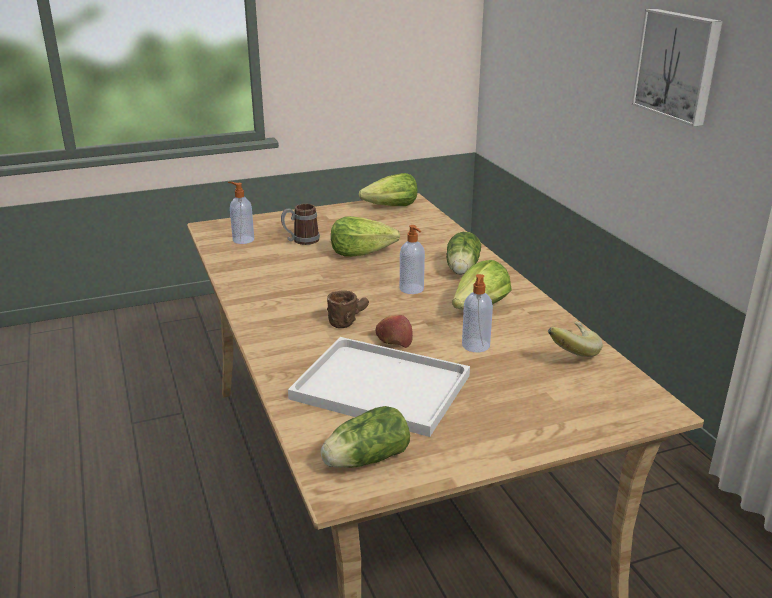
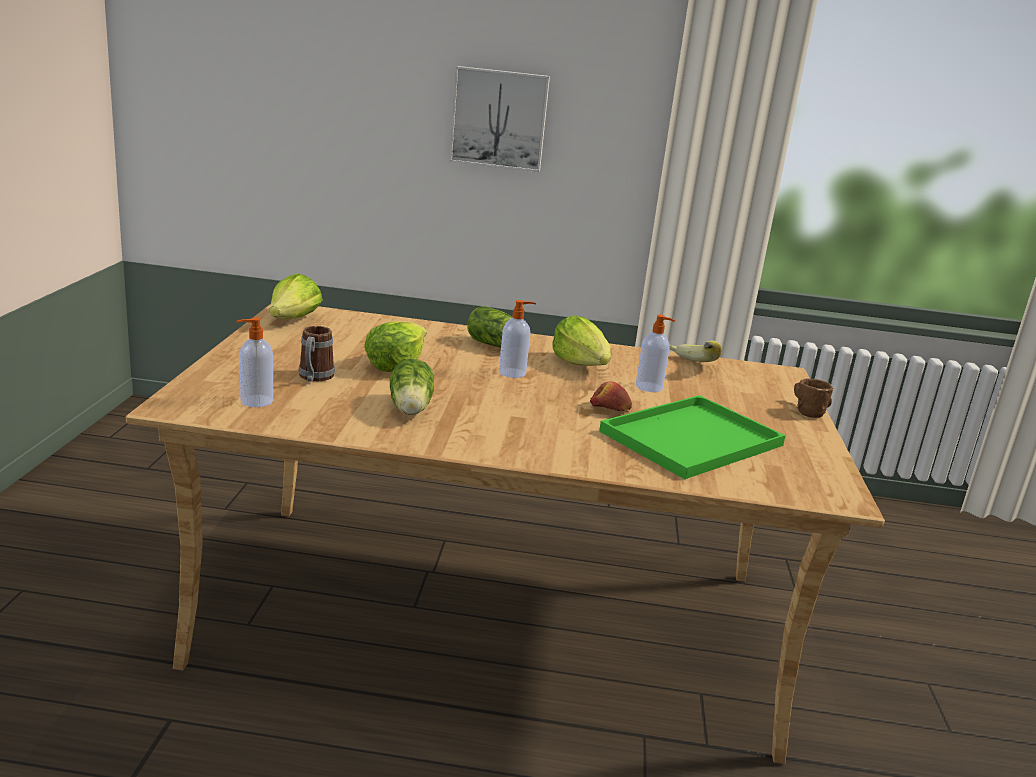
camera: 65 degrees left, 5 degrees down
(348, 320) = (547, 413): brown mug -> brown mug (803, 409)
(364, 460) = (805, 477): lettuce -> lettuce (410, 409)
(384, 387) = (692, 437): white tray -> green tray

